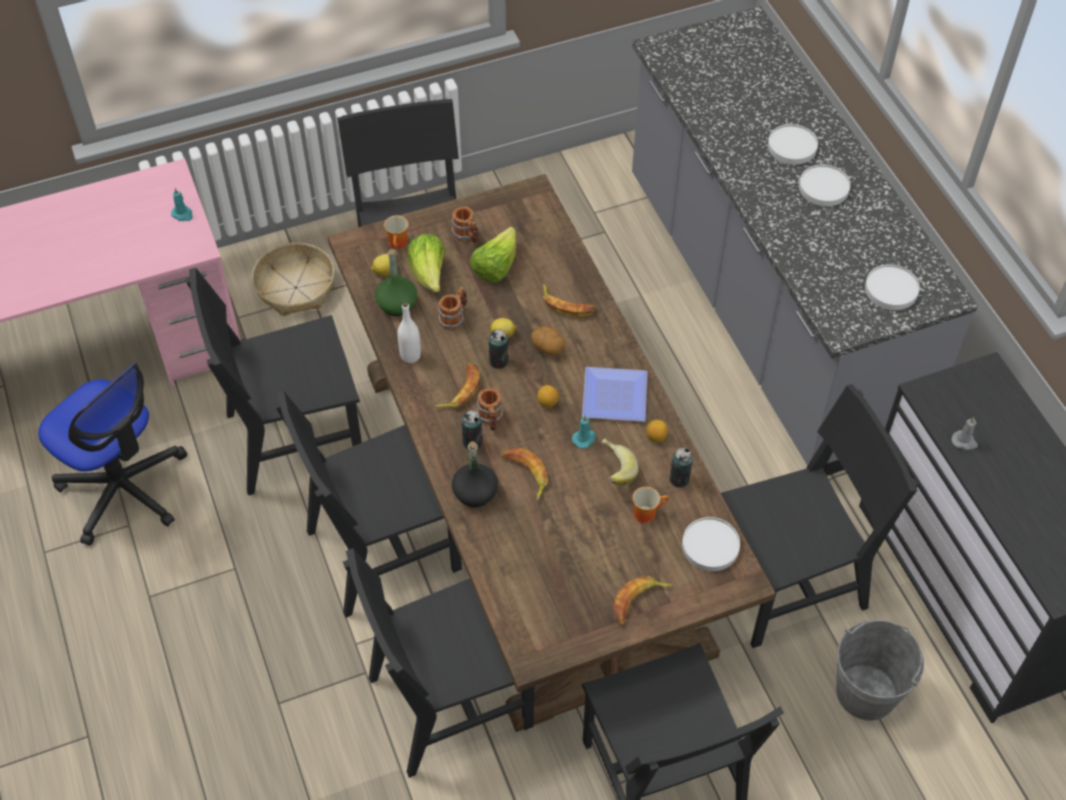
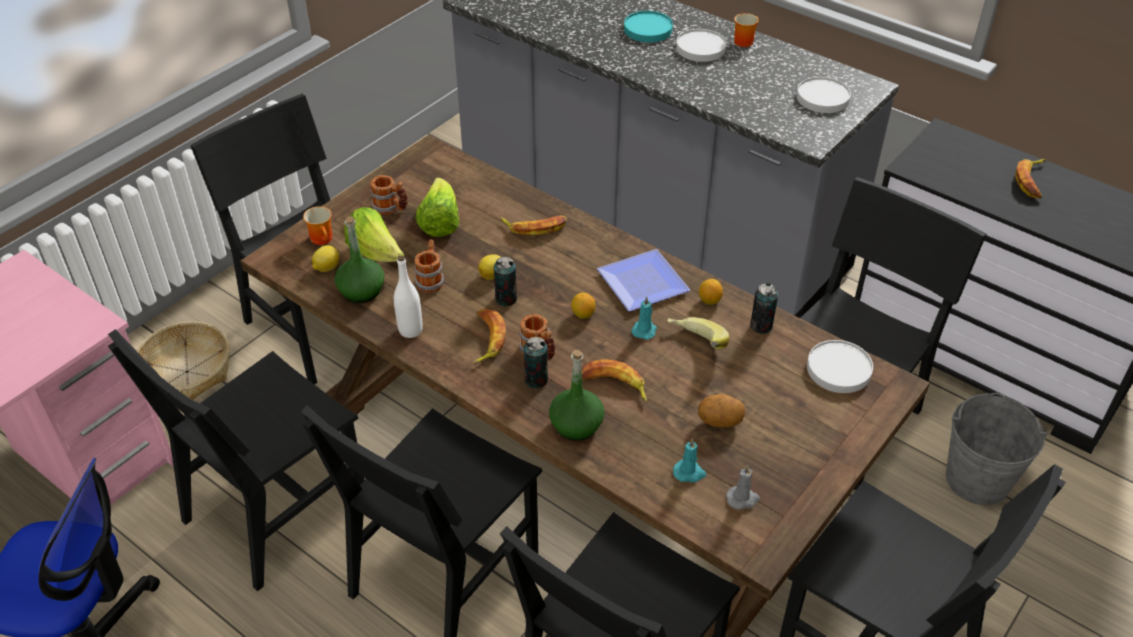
camera: 30 degrees left, 10 degrees down
(183, 214) = (55, 300): turquoise candle -> turquoise candle (689, 473)
(475, 493) = (576, 425): black bottle -> green bottle
(548, 348) = (546, 269): potato -> potato (720, 421)
(638, 602) = (818, 449): banana -> banana (1031, 181)
(646, 511) = (755, 366): mug -> mug (743, 40)
(792, 146) = (647, 29): white plate -> turquoise plate
(964, 442) = (976, 189): grey candle -> grey candle (743, 499)

